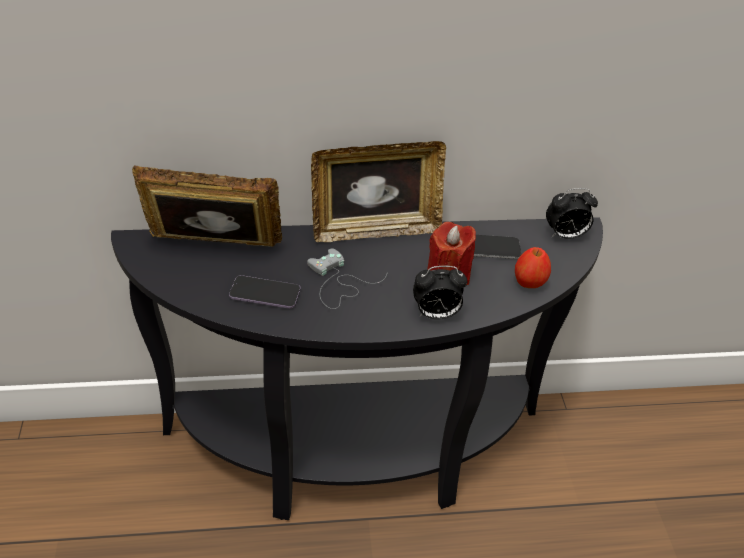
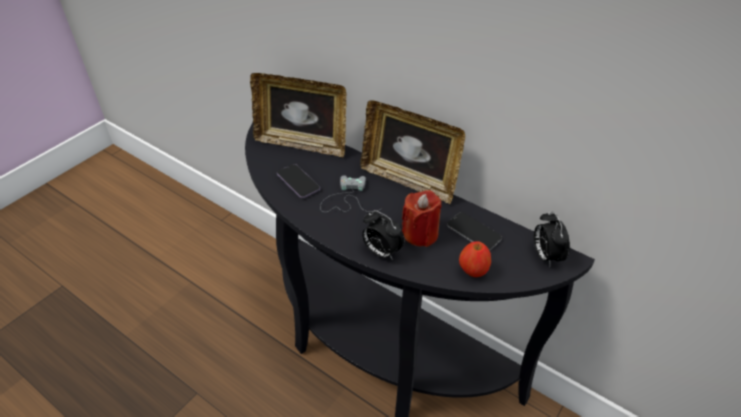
camera: 45 degrees right, 0 degrees up
(213, 249) = (302, 143): picture frame -> picture frame turned 150 degrees clockwise
(565, 235) = (545, 256): alarm clock -> alarm clock turned 45 degrees clockwise

